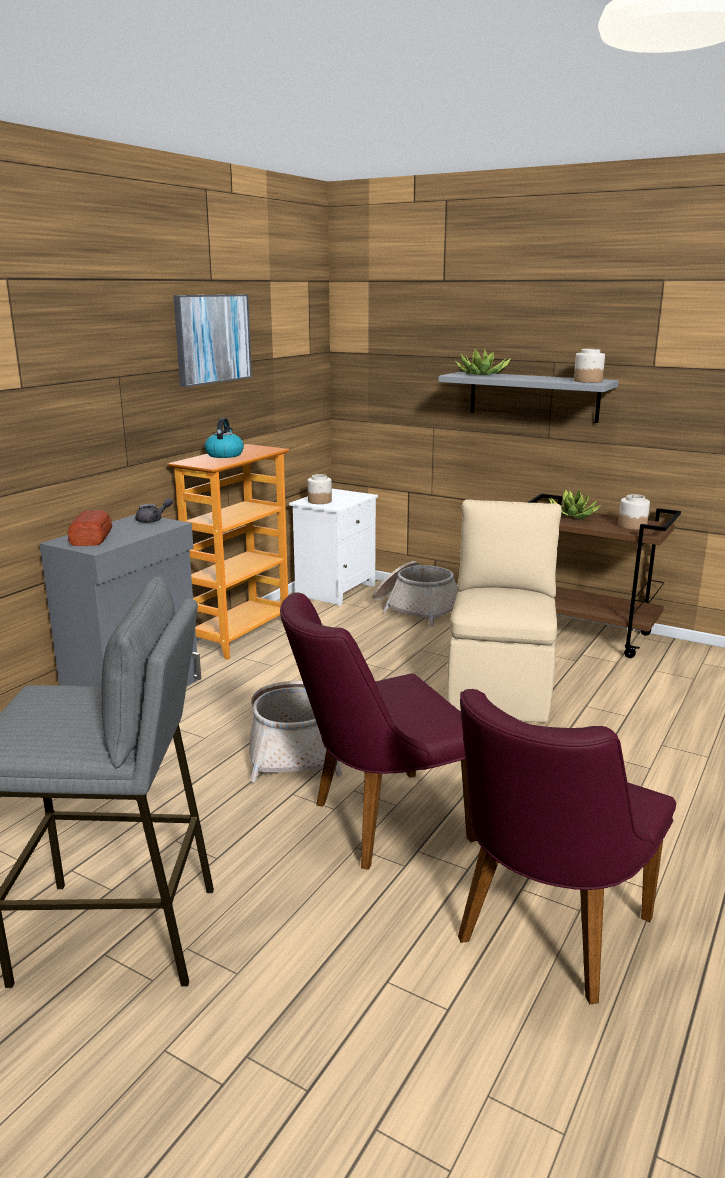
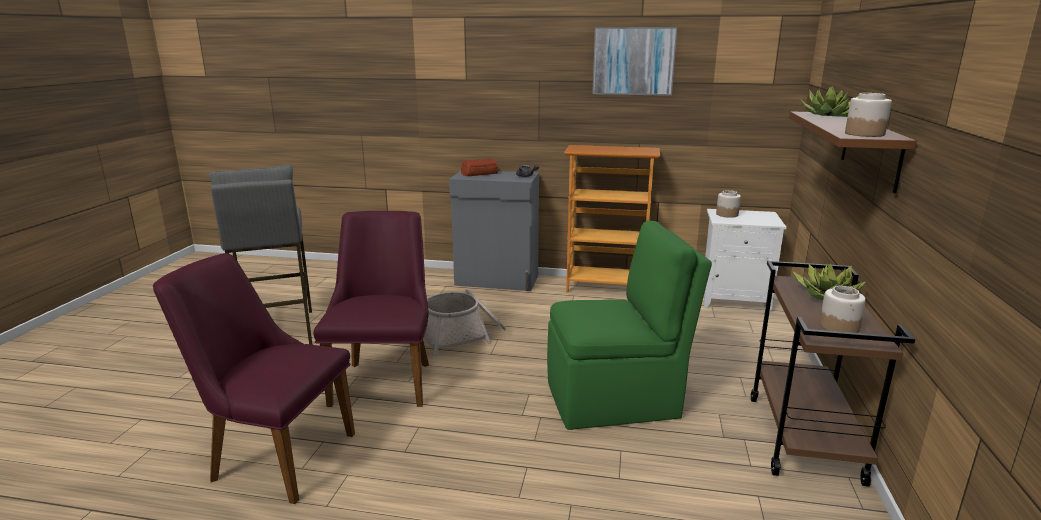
camera: 70 degrees right, 0 degrees up
(224, 455) = (612, 148): kettle -> none
(377, 822) = (385, 378): purple chair -> purple chair turned 45 degrees clockwise
(415, 609) = (742, 337): basket -> none
(500, 688) = (615, 400): beige chair -> green chair
(533, 396) = (871, 149): grey shelf -> brown shelf

